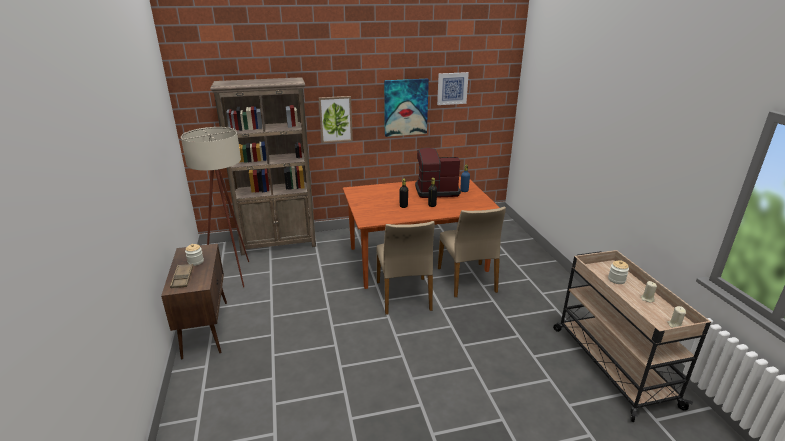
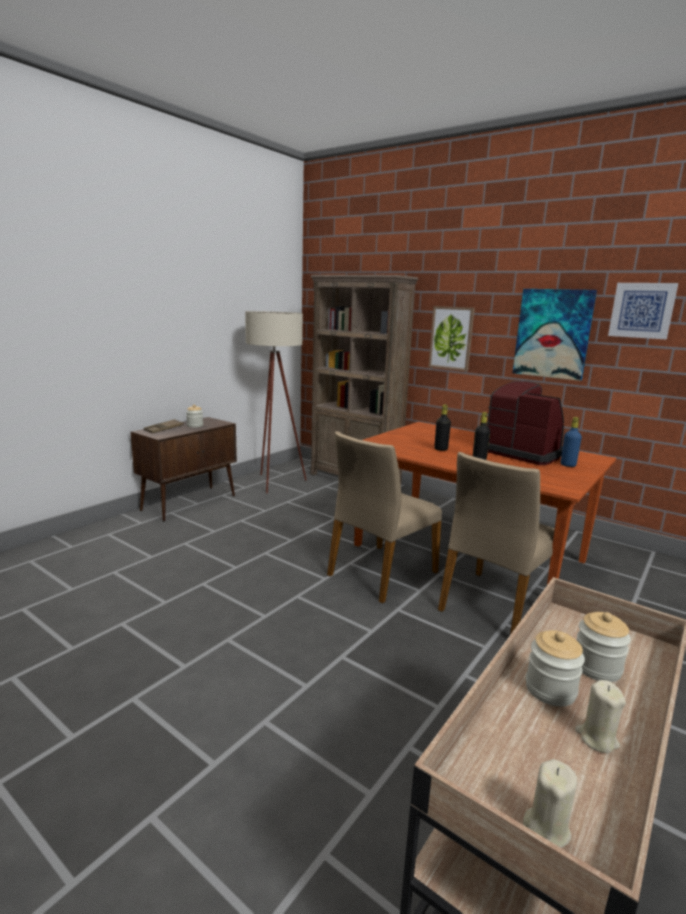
camera: 50 degrees right, 10 degrees down
(622, 294) = (550, 689): none -> jar

